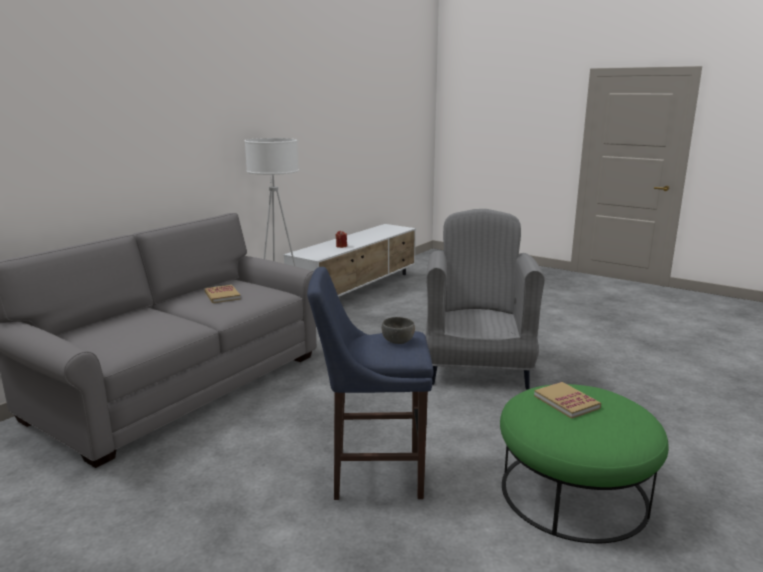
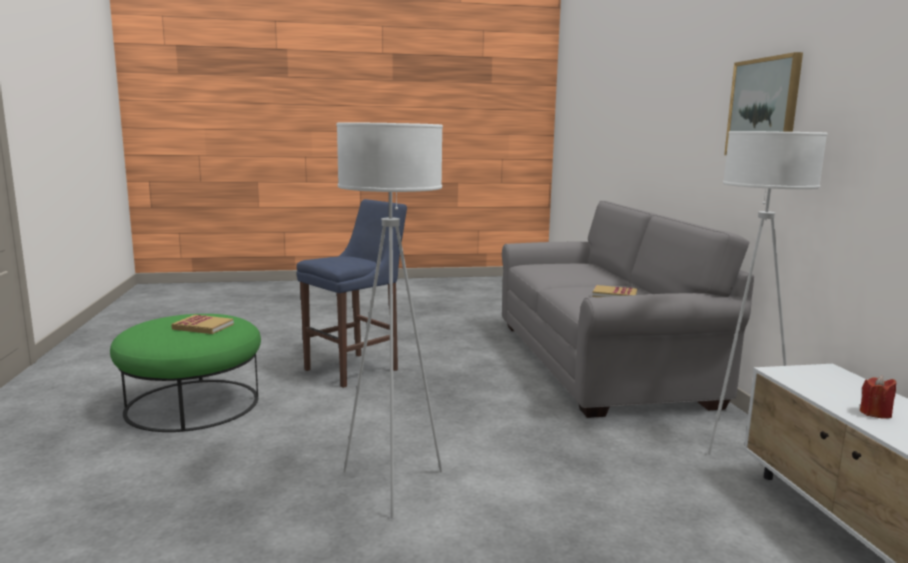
camera: 135 degrees right, 5 degrees down
(198, 124) = (763, 108): none -> picture
(398, 341) = (339, 261): grey bowl -> none
(477, 368) = (391, 485): grey armchair -> white floor lamp

